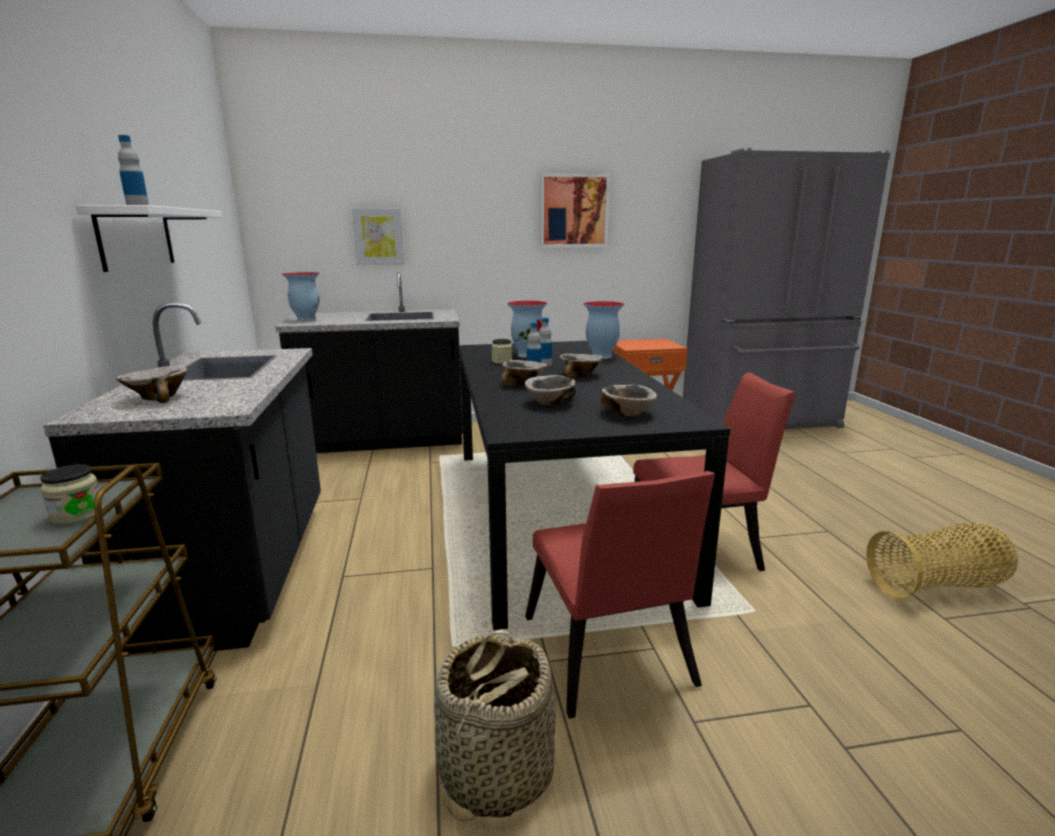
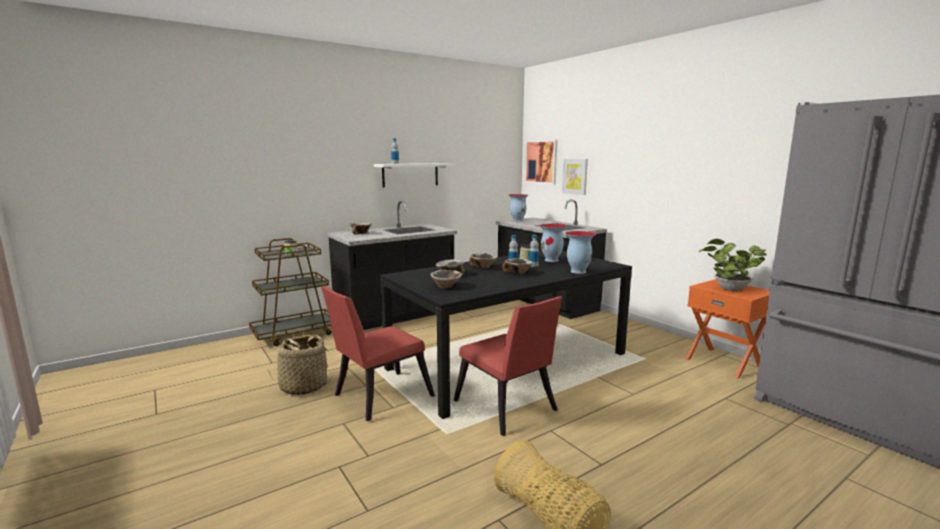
camera: 65 degrees right, 5 degrees down
(573, 211) = (699, 162): picture -> picture (541, 162)
(648, 345) = (728, 289): none -> potted plant

